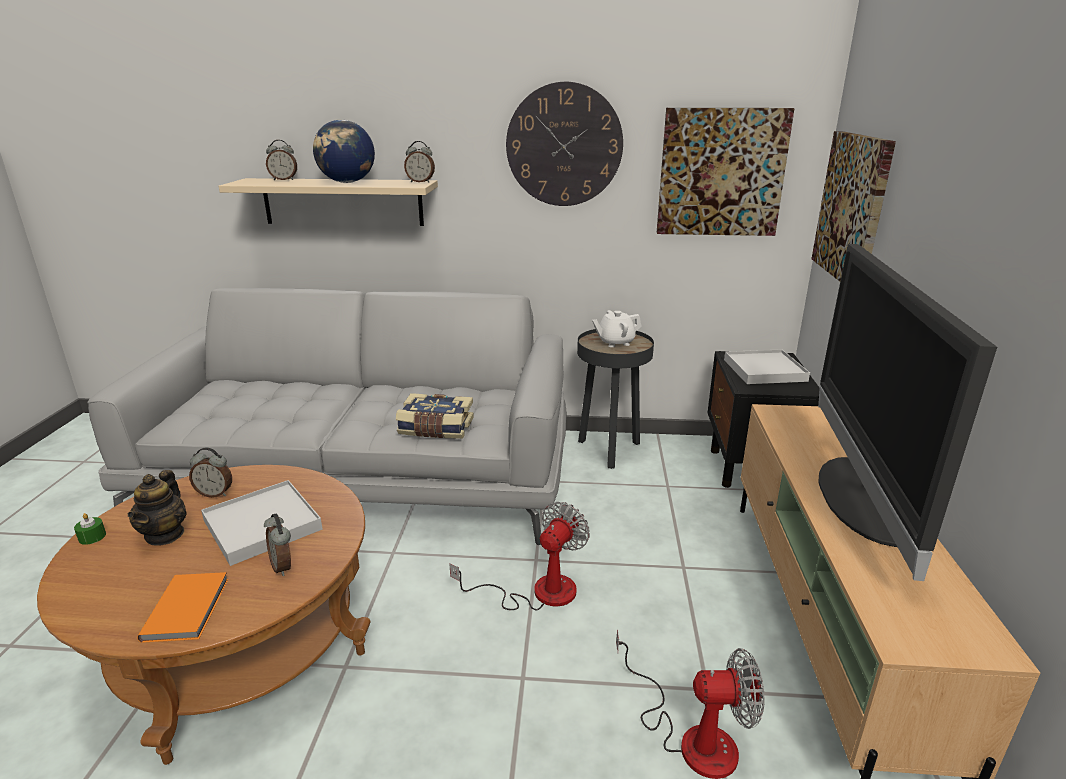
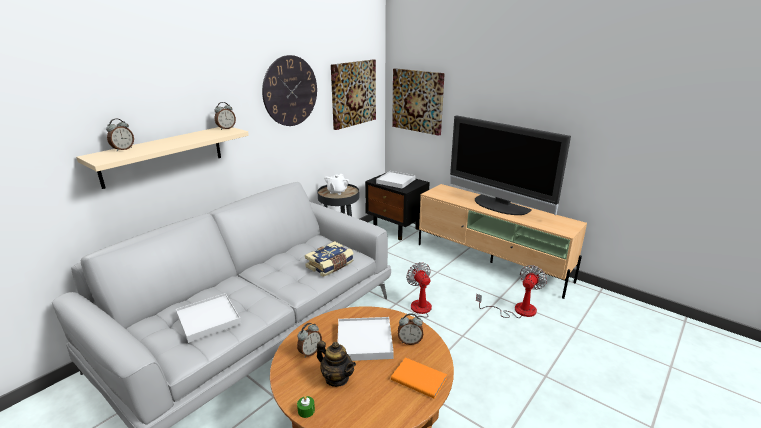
camera: 55 degrees left, 0 degrees up
(247, 408) = (208, 319): none -> white tray
(347, 182) = (183, 139): globe -> none

